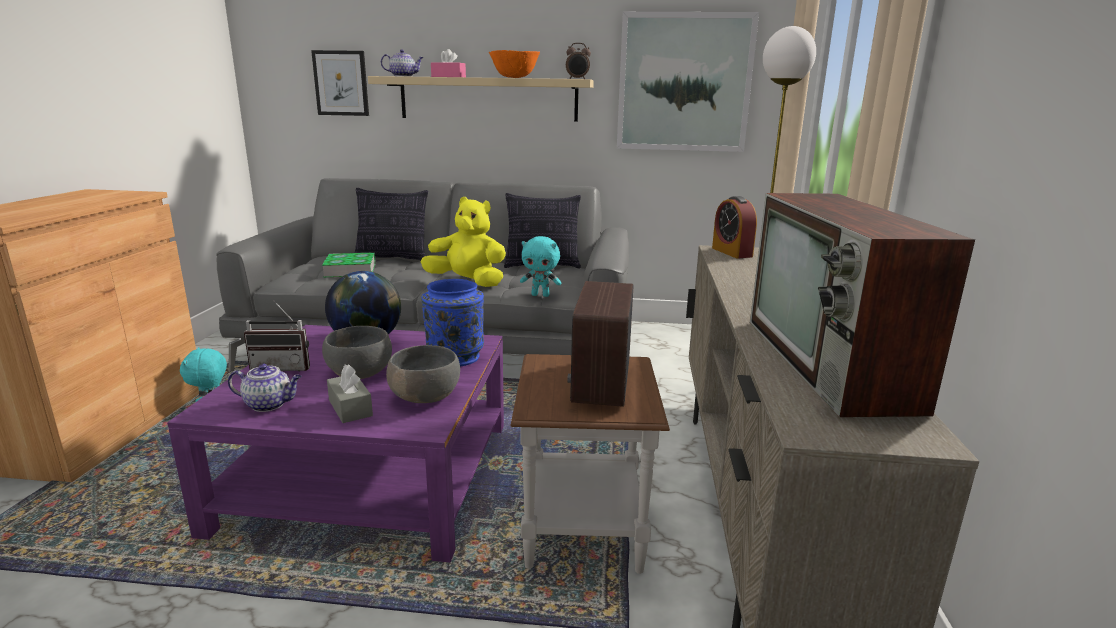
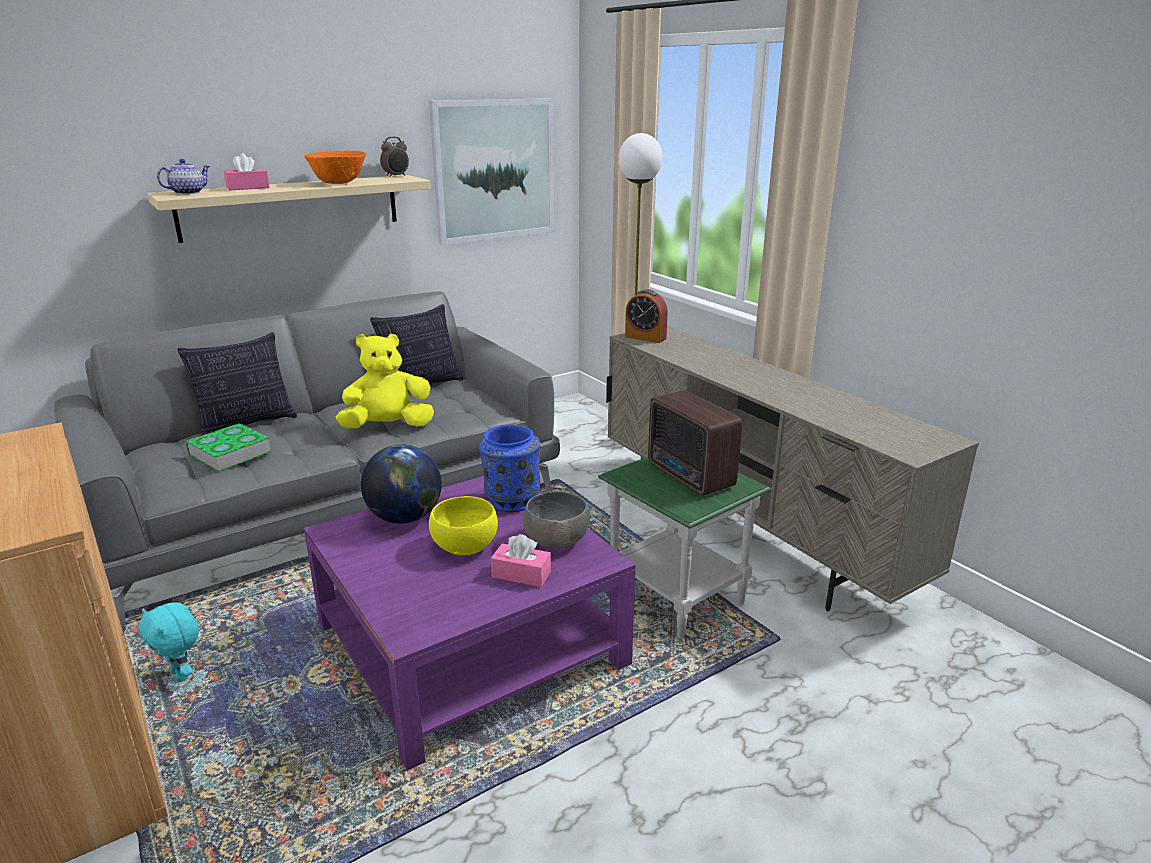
camera: 40 degrees left, 5 degrees up
(269, 404) = (450, 603): teapot -> none
(283, 367) = (384, 571): radio -> none
(341, 83) = (75, 207): picture -> none
(350, 408) = (521, 574): grey tissue box -> pink tissue box
(360, 372) = (464, 546): grey bowl -> yellow bowl
(540, 295) = (477, 418): turquoise plush toy -> none
(583, 529) = (677, 597): brown side table -> green side table
(830, 364) = (852, 412): television -> none

